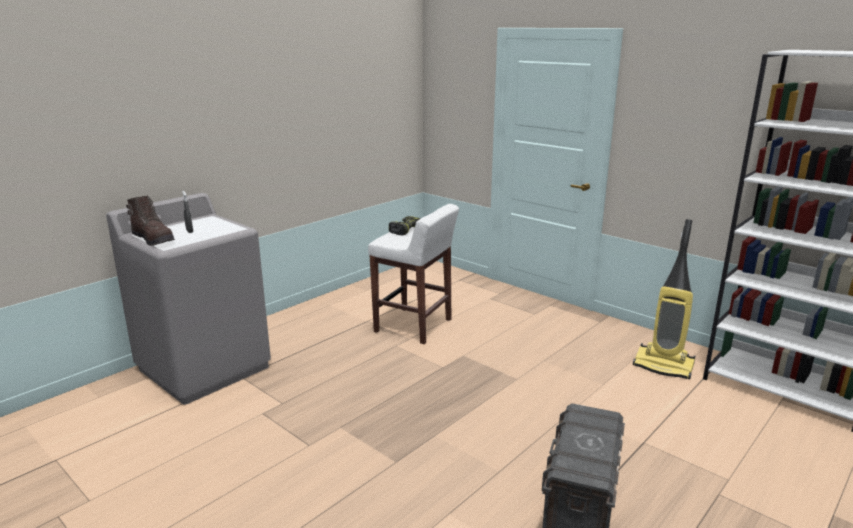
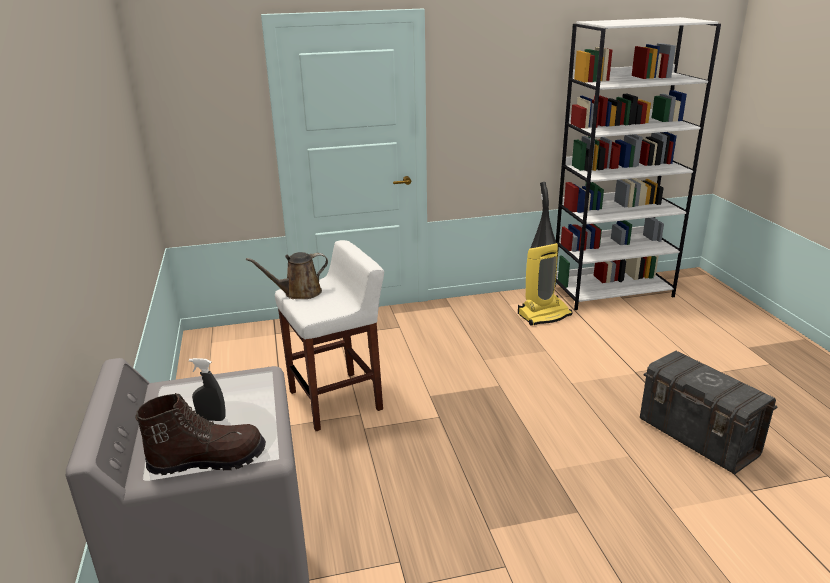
camera: 55 degrees left, 5 degrees up
(405, 230) = (299, 293): power drill -> brown watering can

